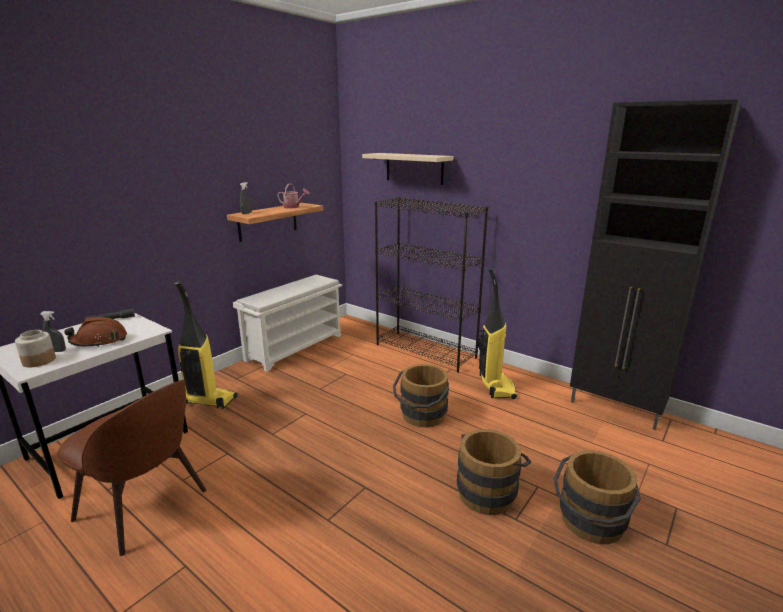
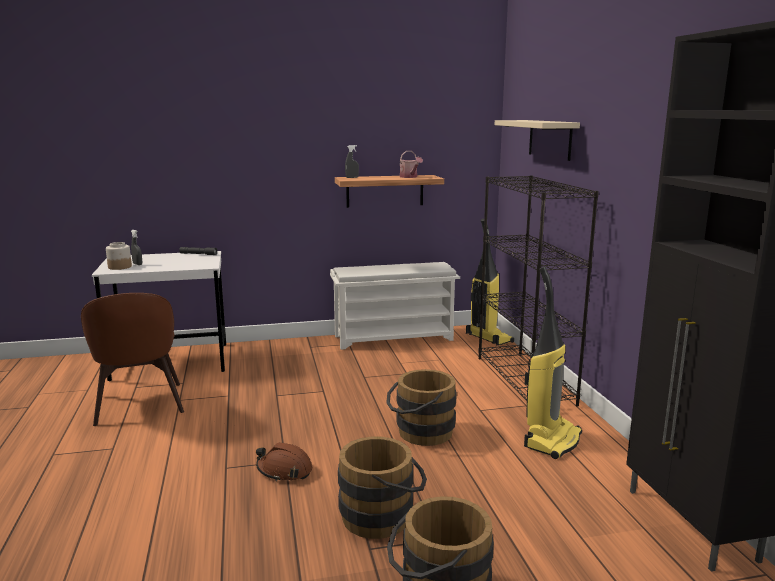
camera: 40 degrees right, 5 degrees down
(99, 341) = (167, 264): brown hard hat -> brown hard hat (284, 470)
(208, 401) = (267, 356): vacuum cleaner -> vacuum cleaner (488, 338)

